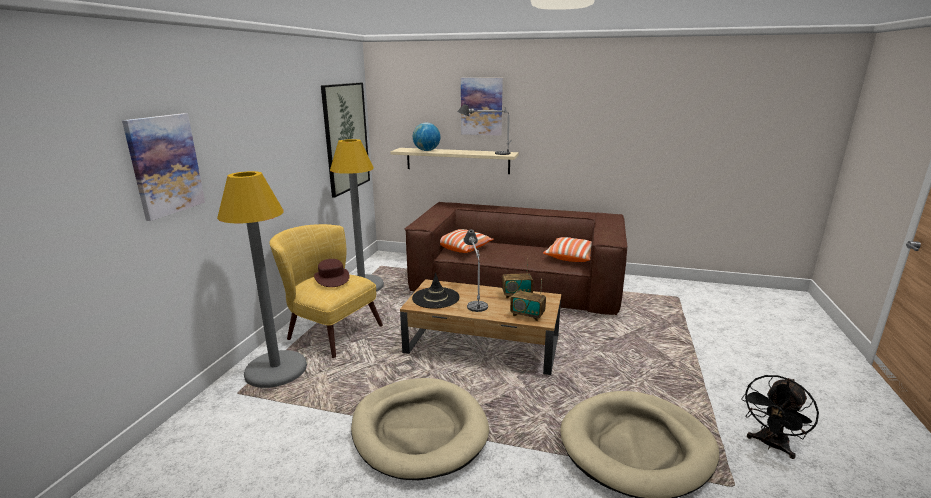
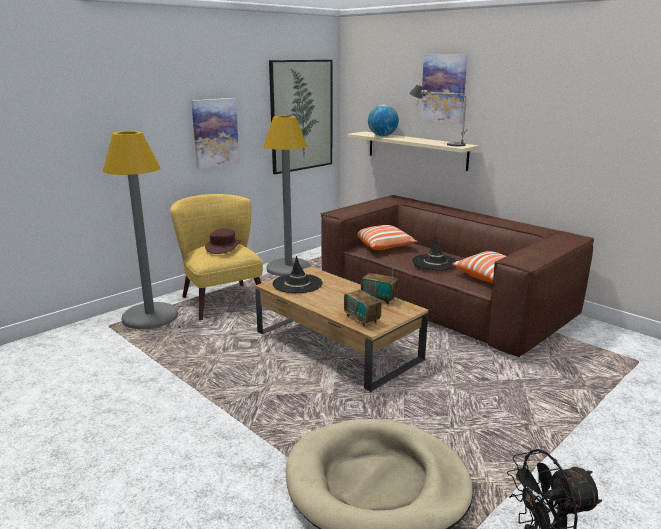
camera: 30 degrees right, 0 degrees up
(165, 165) = (70, 119): picture -> picture (215, 132)
(419, 430) = (199, 396): beige dog bed -> none
(474, 297) = (334, 291): table lamp -> none
(520, 254) = (435, 262): none -> black hat

